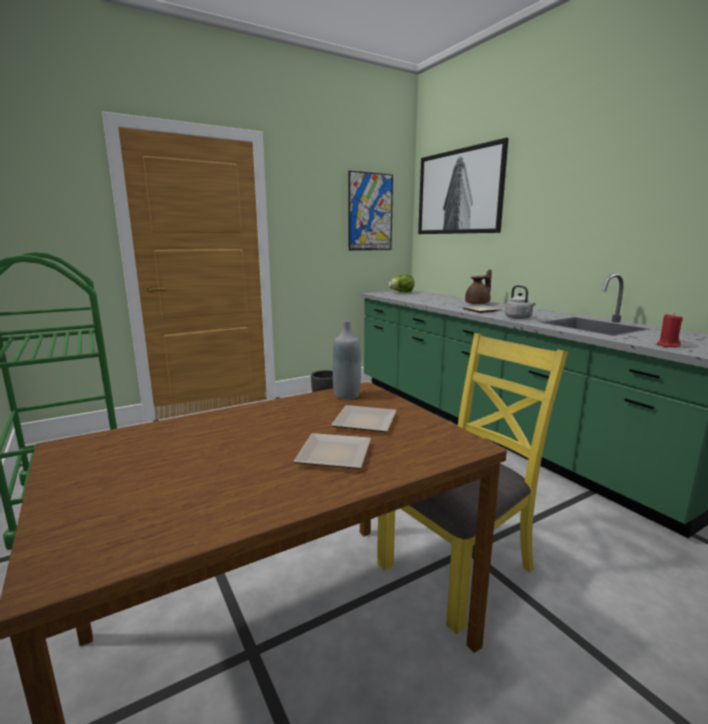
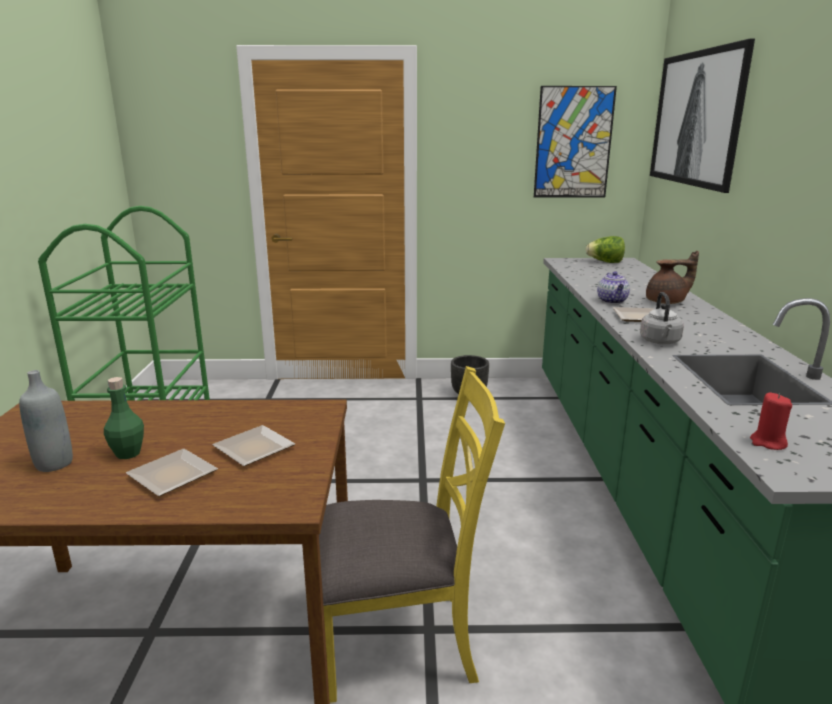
camera: 30 degrees right, 5 degrees up
(257, 451) = (128, 453): none -> green bottle
(346, 395) = (294, 412): grey bottle -> grey bottle (54, 463)
(450, 306) = (612, 301): none -> teapot

